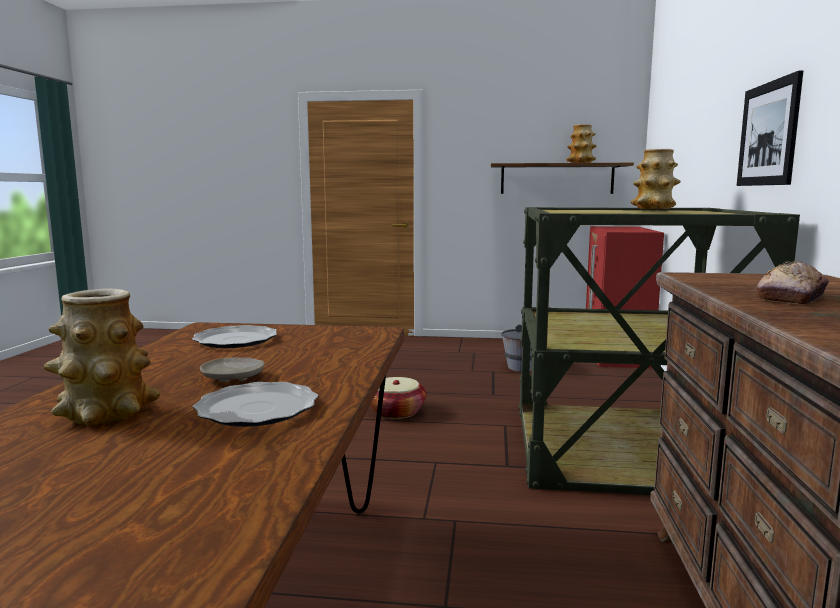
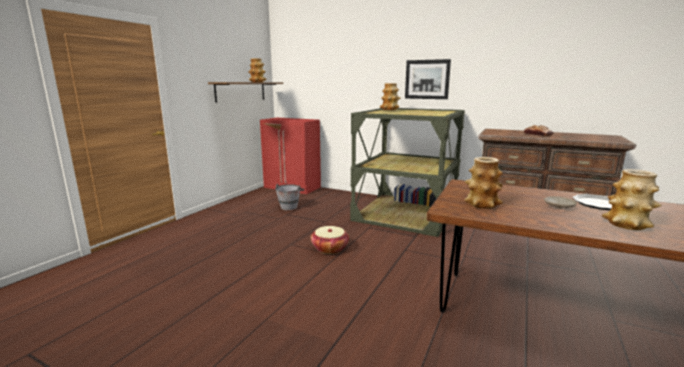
camera: 70 degrees left, 5 degrees up
(236, 340) = (482, 204): plate -> vase

